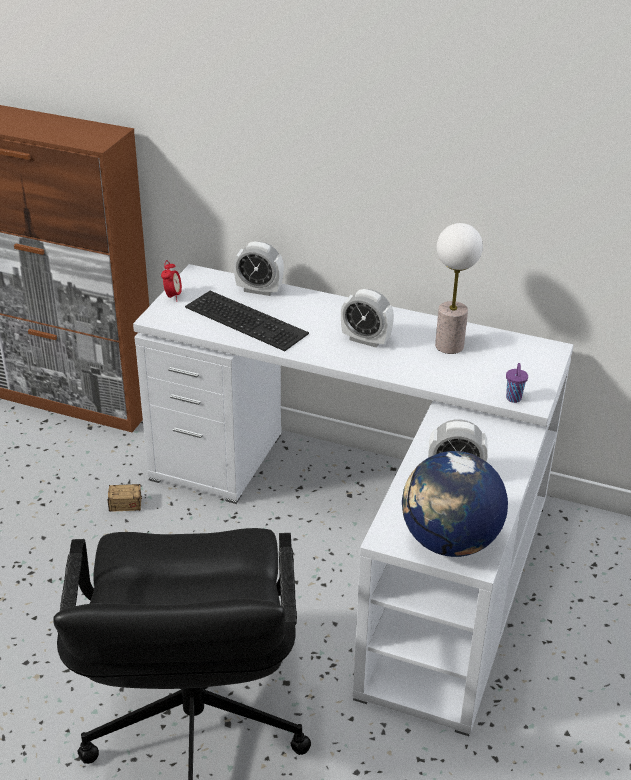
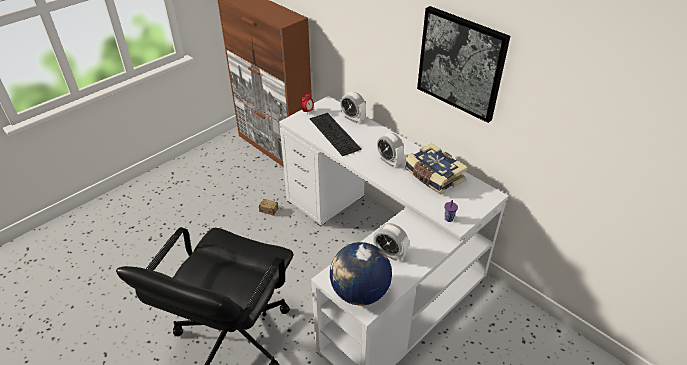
camera: 25 degrees right, 5 degrees up
(449, 345) = (433, 176): table lamp -> book
(464, 147) = (461, 63): none -> picture

